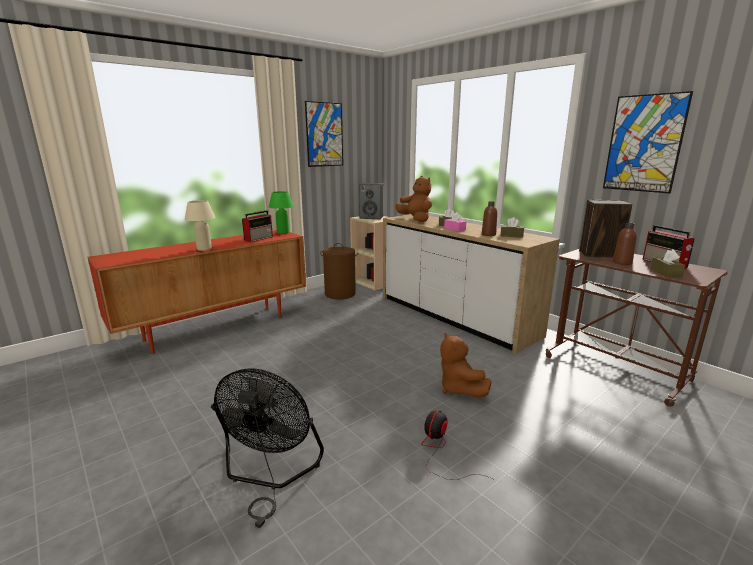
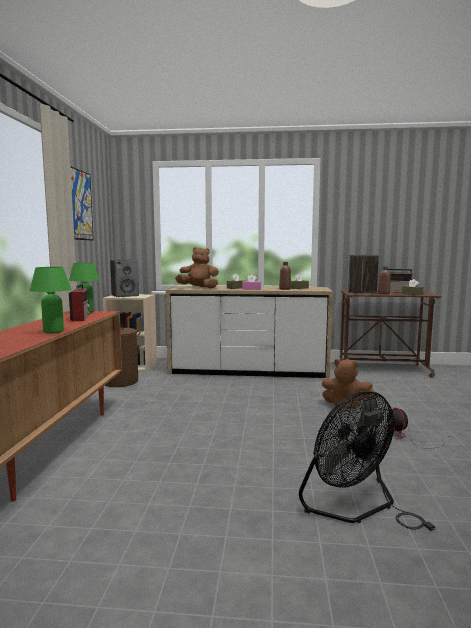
camera: 45 degrees left, 10 degrees down
(204, 249) = (53, 331): beige table lamp -> green table lamp
(644, 144) = (366, 218): picture -> none

